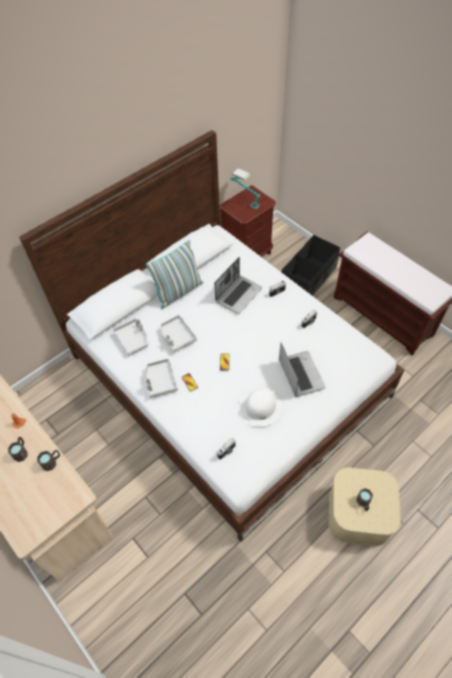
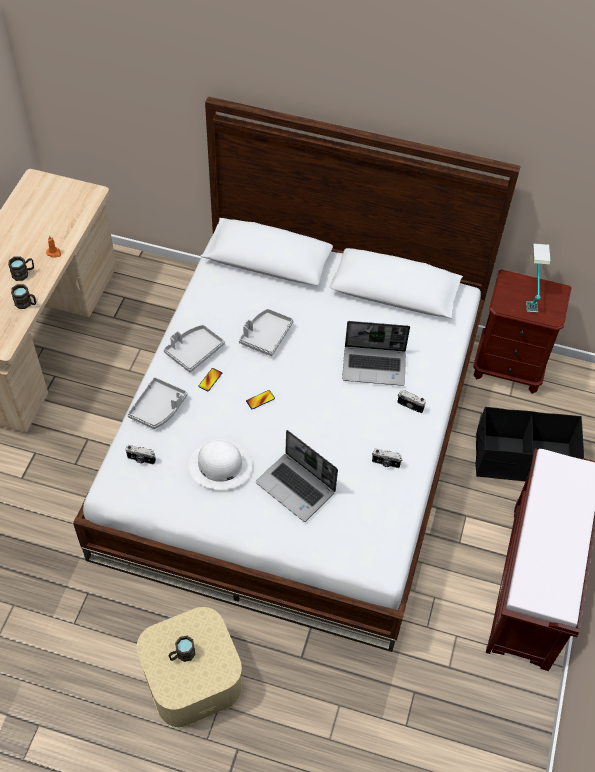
camera: 55 degrees right, 0 degrees up
(133, 339) = (233, 297): grey tray -> grey tray (158, 408)
(179, 292) = (333, 304): pillow -> none
(300, 374) = (296, 487): laptop -> laptop turned 90 degrees clockwise

